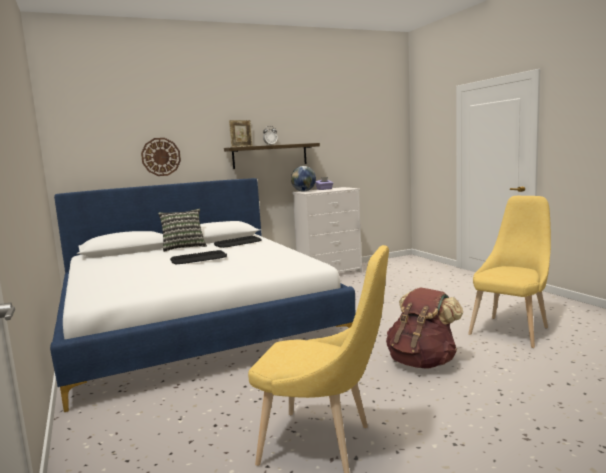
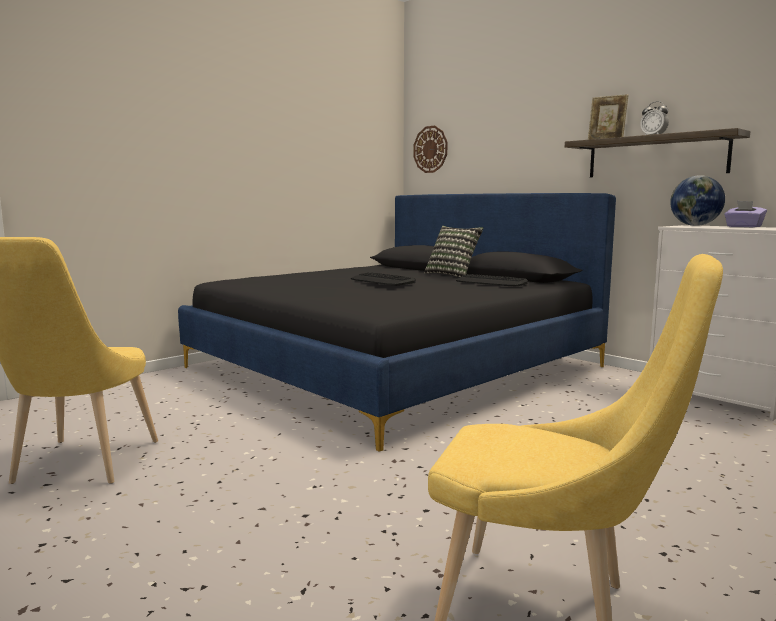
camera: 70 degrees right, 0 degrees up
(161, 157) = (501, 157): wall clock -> wall clock (430, 149)
(194, 325) = (394, 367): white bed -> black bed
(422, 362) = (315, 508): brown backpack -> none

